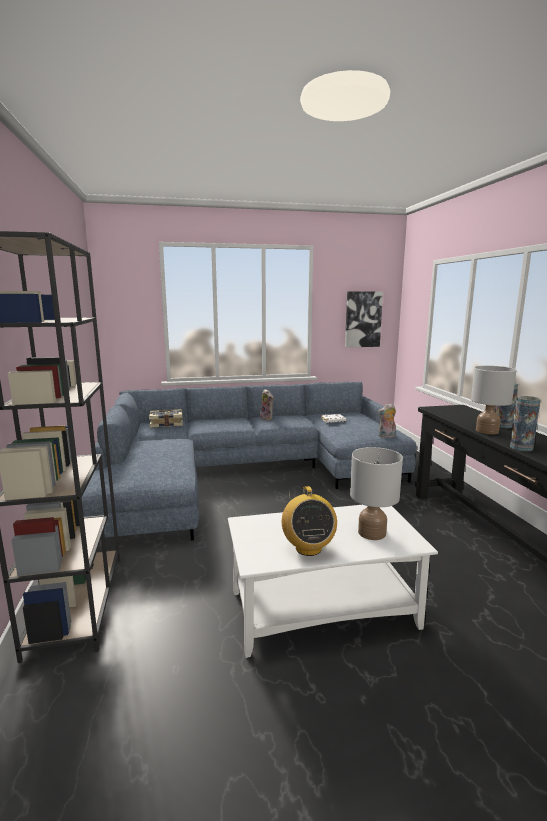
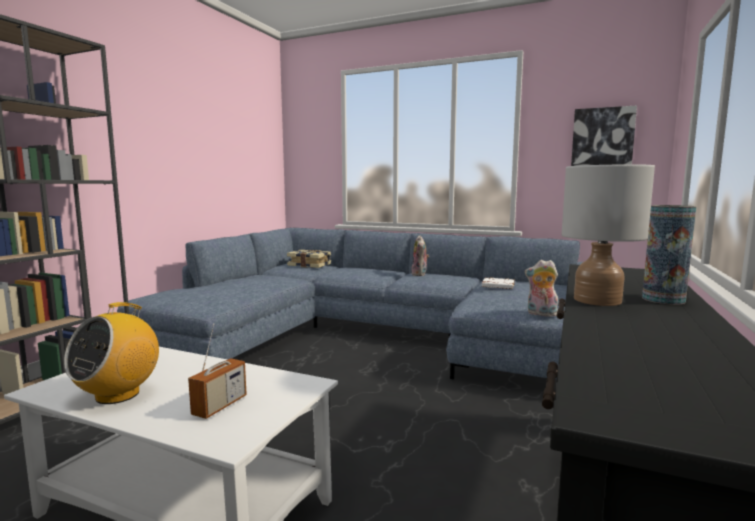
camera: 35 degrees right, 5 degrees down
(371, 533) = (220, 406): grey table lamp -> radio
(521, 447) = (593, 329): vase -> none

